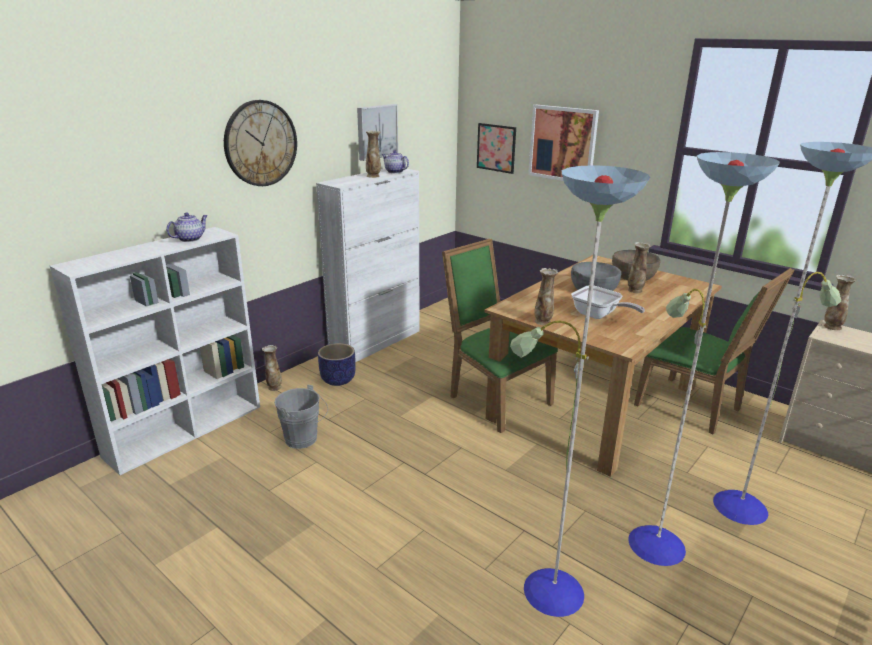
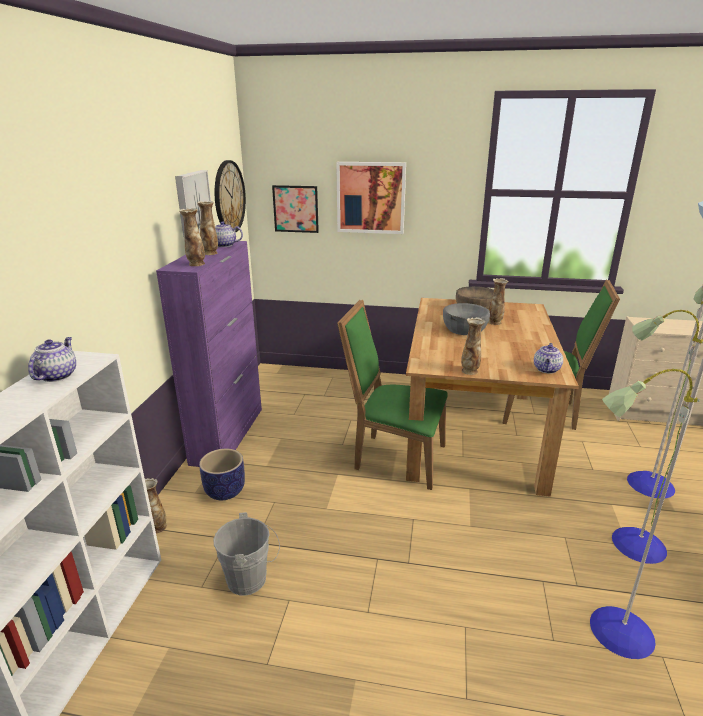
camera: 30 degrees left, 0 degrees up
(260, 143) = (96, 229): wall clock -> wall clock (229, 197)
(376, 342) = (228, 435): white cabinet -> purple cabinet
(599, 315) = (502, 353): frying pan -> none
(621, 339) = (547, 370): none -> teapot
(832, 327) = (640, 320): vase -> vase (196, 264)

